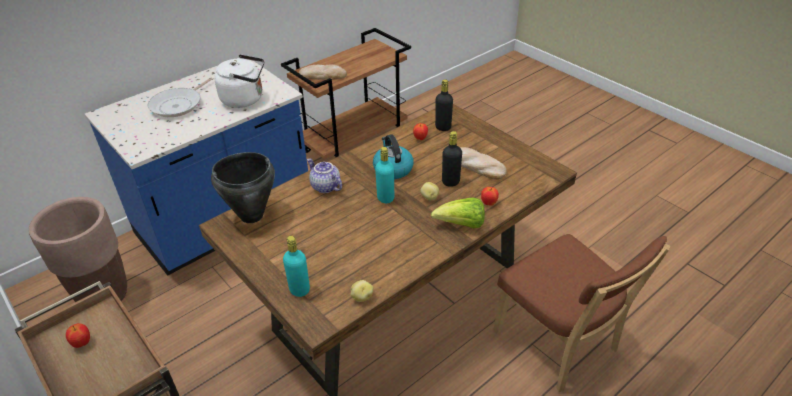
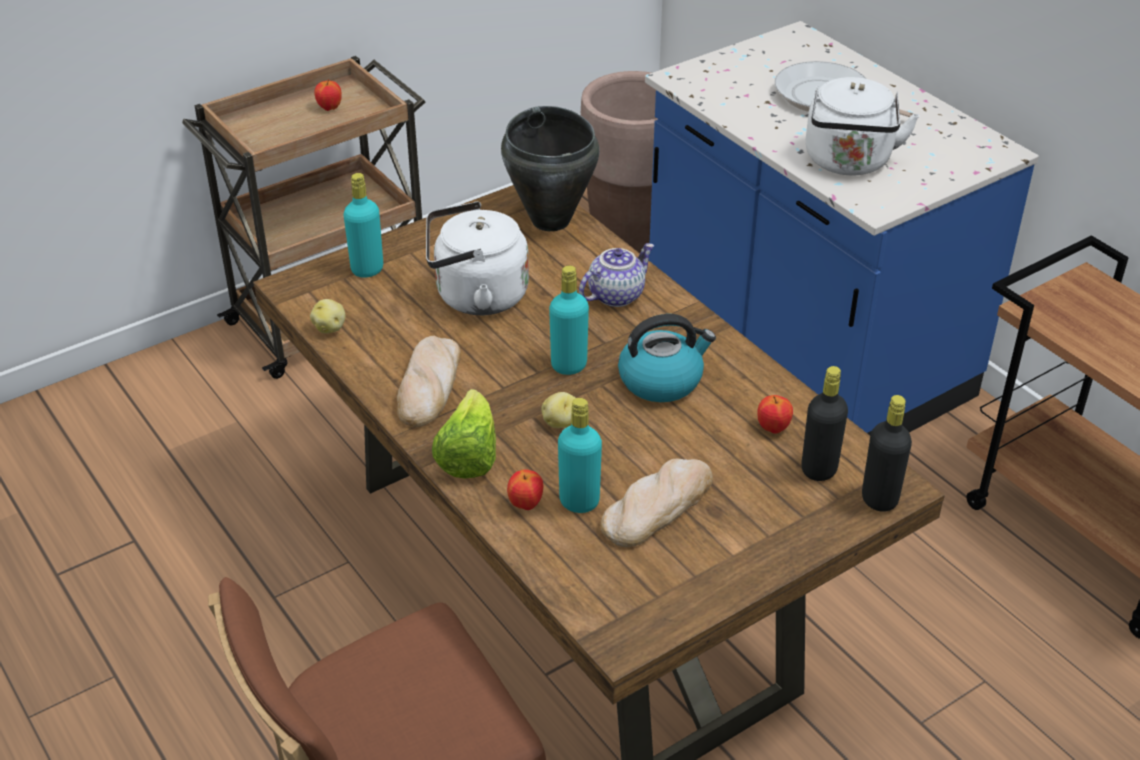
camera: 95 degrees right, 0 degrees up
(323, 75) = (1085, 314): bread -> bread (429, 386)
(327, 238) = (475, 296): none -> white kettle
(450, 182) = (606, 457): black bottle -> black bottle (879, 499)
(481, 187) = (579, 501): none -> turquoise bottle

